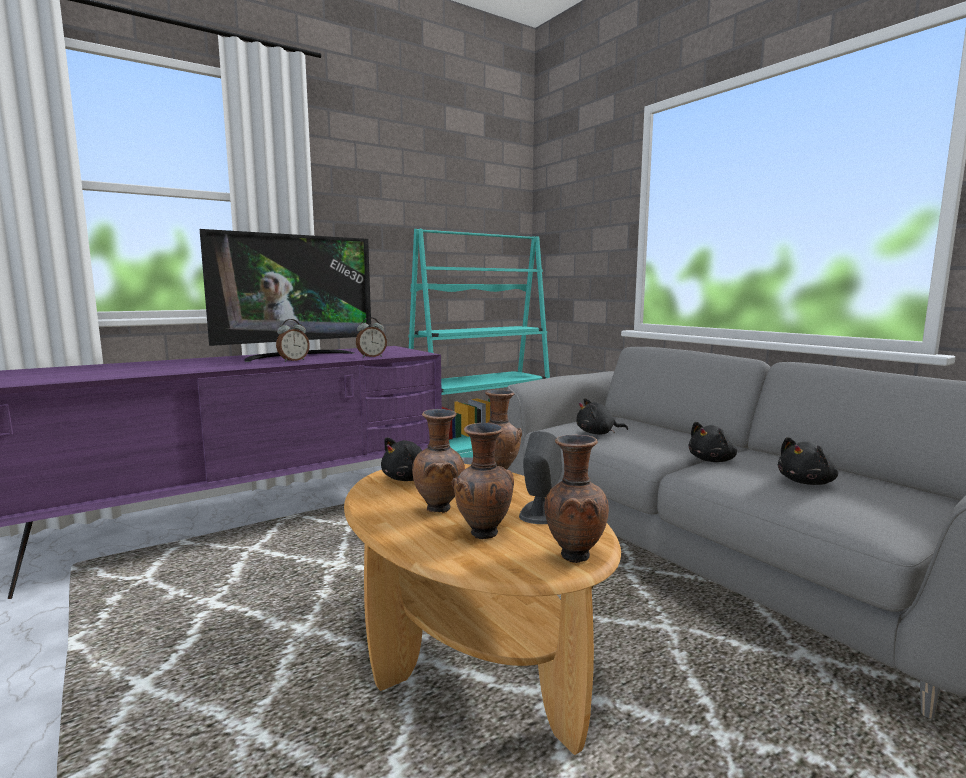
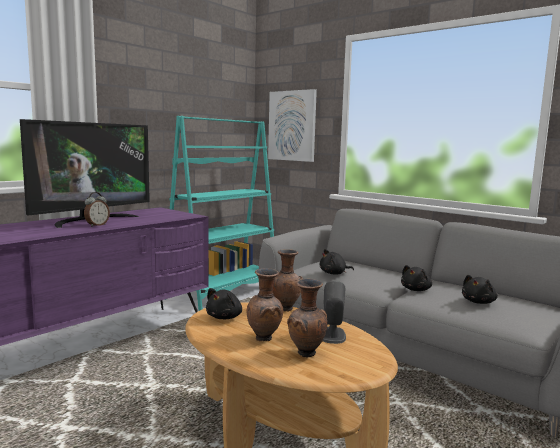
camera: 15 degrees left, 0 degrees up
(371, 357) = (156, 220): alarm clock -> none
(573, 555) = (371, 362): brown vase -> none
(576, 240) = (292, 126): none -> picture

